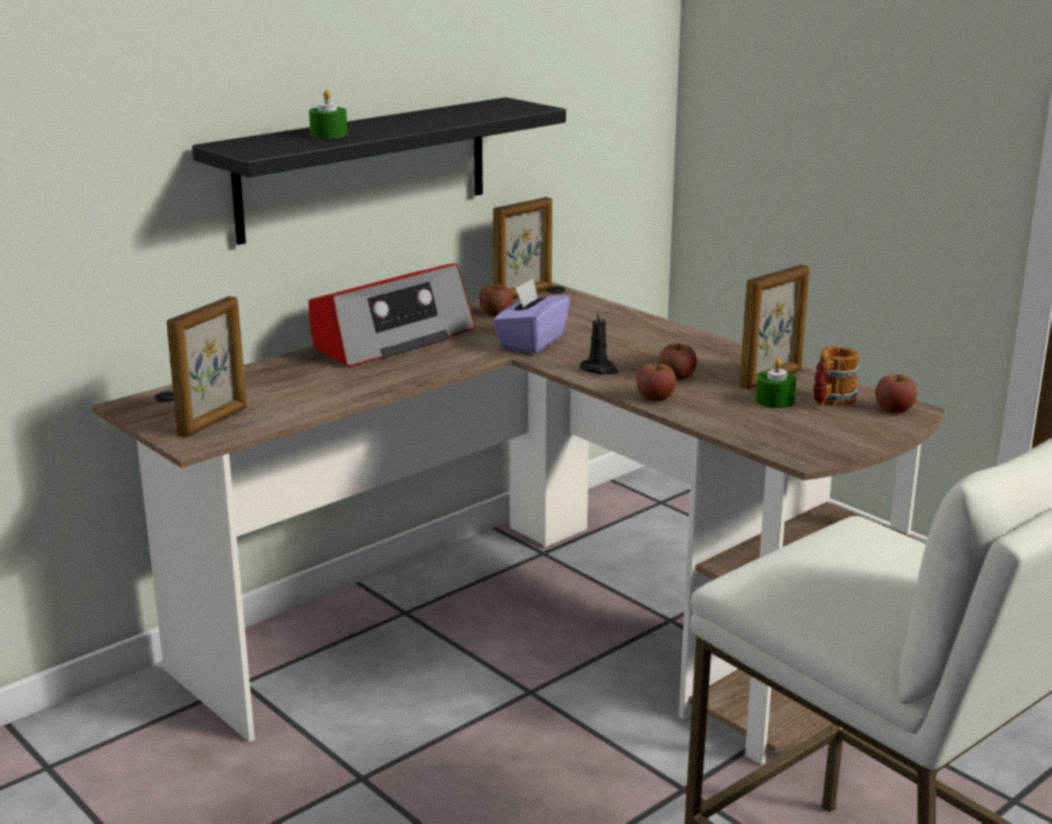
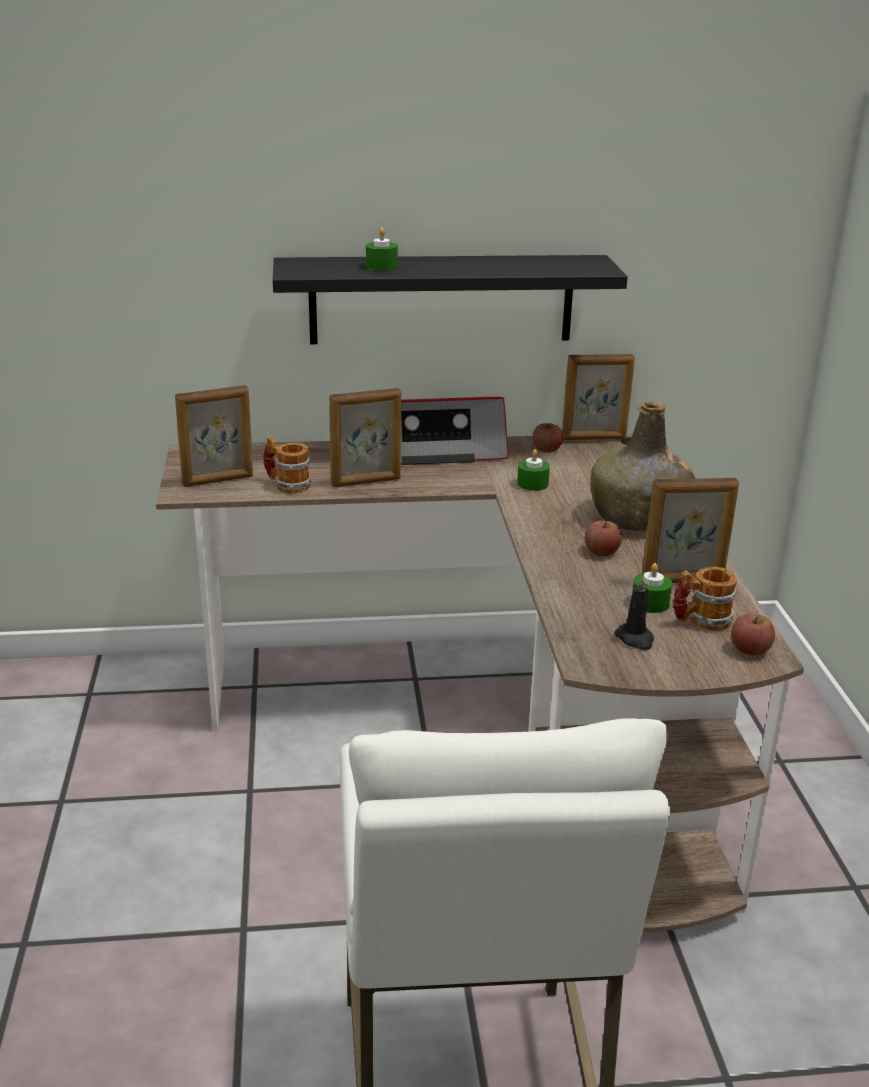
camera: 35 degrees right, 5 degrees up
(296, 405) = (287, 484): none -> mug
(374, 381) = (366, 482): none -> picture frame
(531, 342) = (532, 484): purple tissue box -> green candle
(599, 369) = (548, 525): black candle -> black candle (635, 639)
(655, 397) = (552, 565): apple -> none
(661, 344) = (638, 517): none -> green bottle

